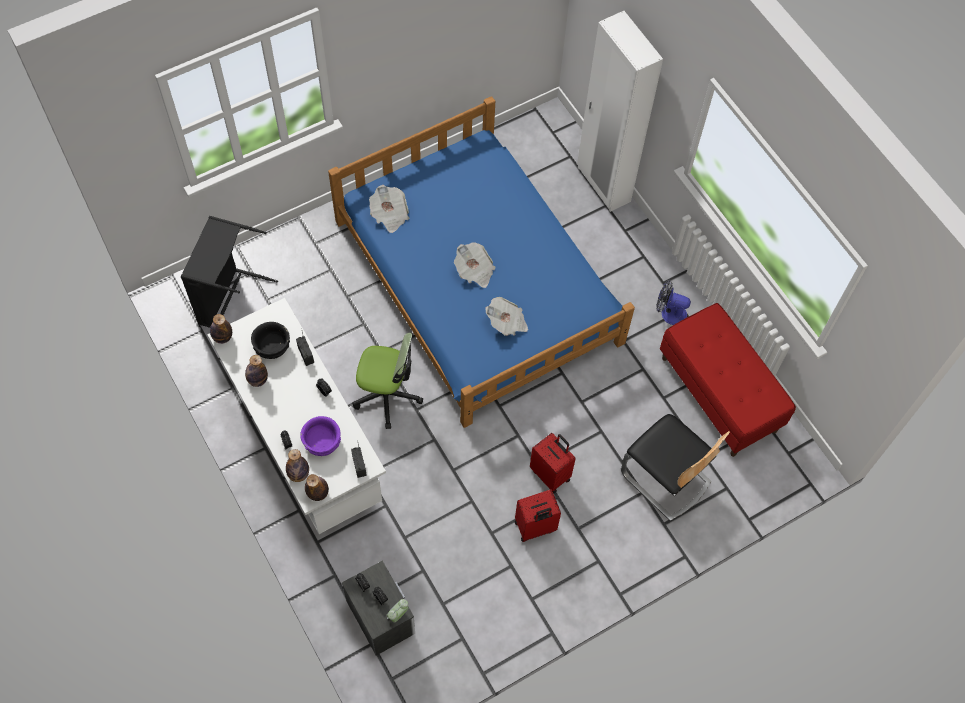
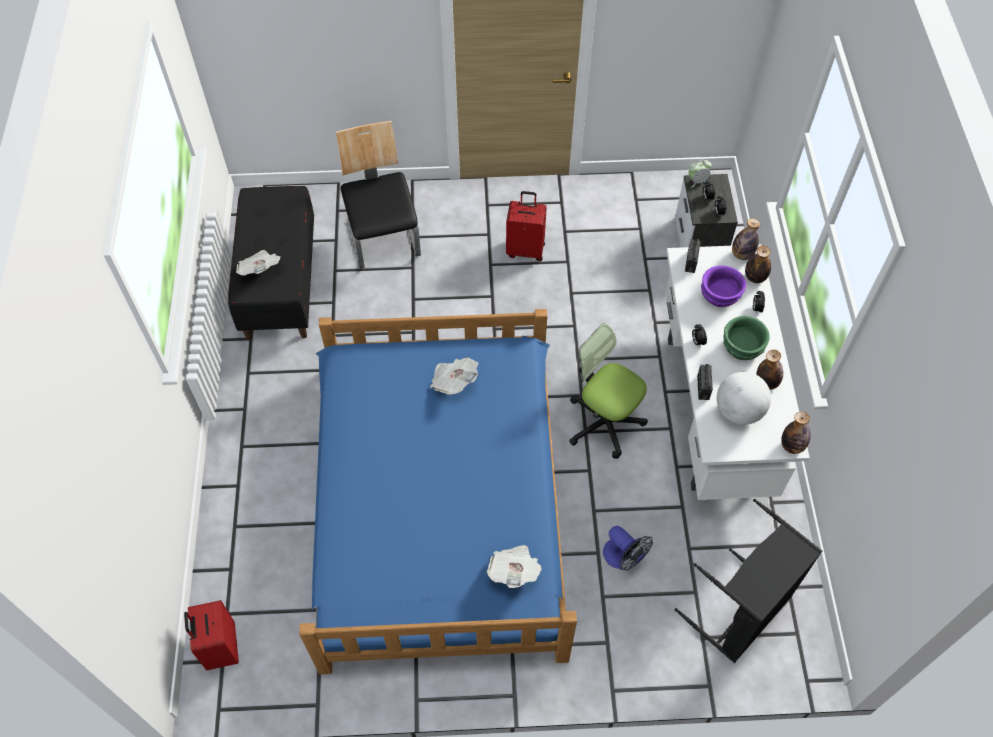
camera: 150 degrees left, 5 degrees down
(272, 347) = (738, 411): black bowl -> globe
(286, 403) = (742, 347): none -> green bowl
(474, 271) = (454, 453): newspaper -> newspaper (260, 270)
(551, 474) = (484, 284): red suitcase -> red suitcase (221, 648)
(603, 185) = (218, 554): white wardrobe -> none
(669, 312) = (264, 376): fan -> fan (623, 558)
(719, 394) = (280, 283): red bench -> black bench

